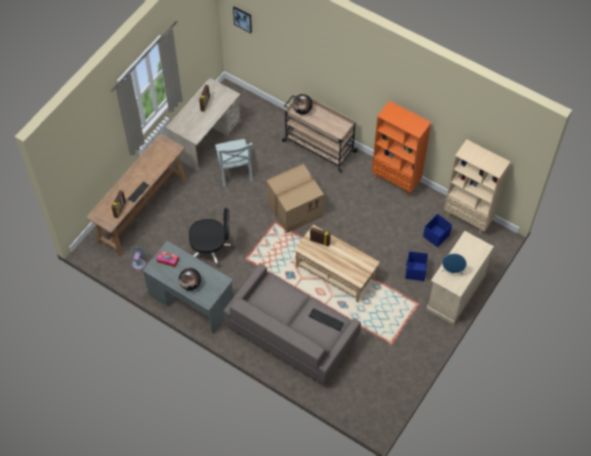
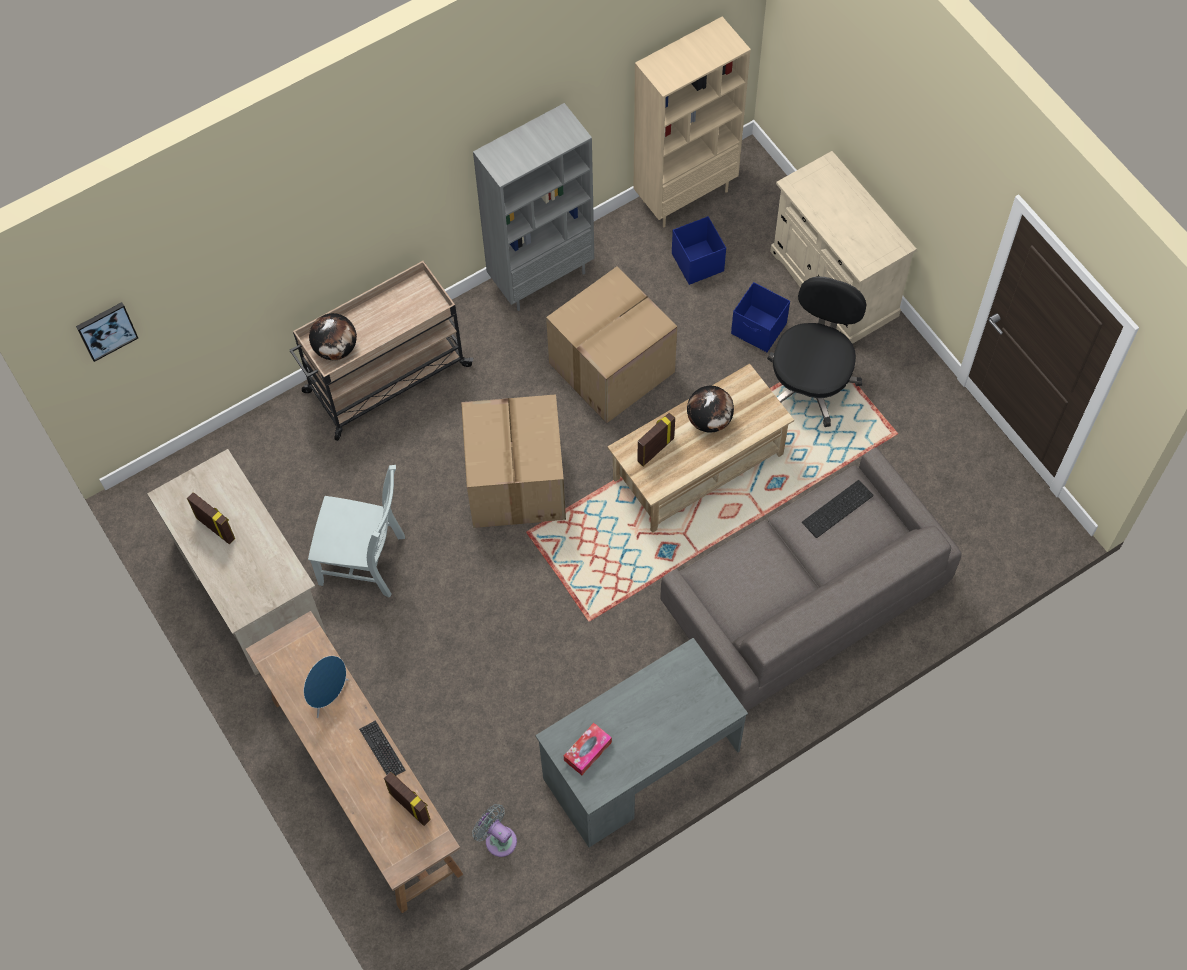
camera: 65 degrees left, 5 degrees up
(190, 284) = (668, 725): globe -> globe (709, 420)
(211, 248) = (533, 677): black office chair -> black office chair (811, 381)
(365, 223) = (611, 369): none -> cardboard box
(396, 181) = (541, 277): orange bookcase -> grey bookcase
(452, 271) = (856, 239): blue speaker -> blue speaker (328, 695)

